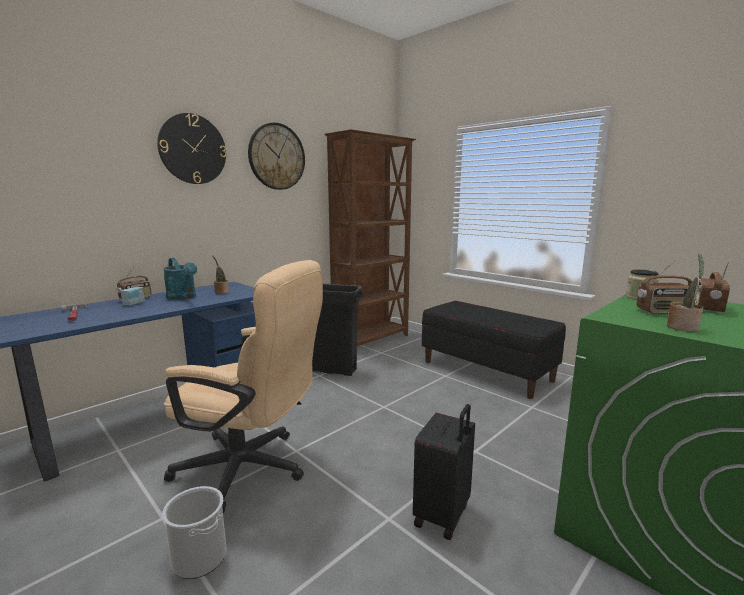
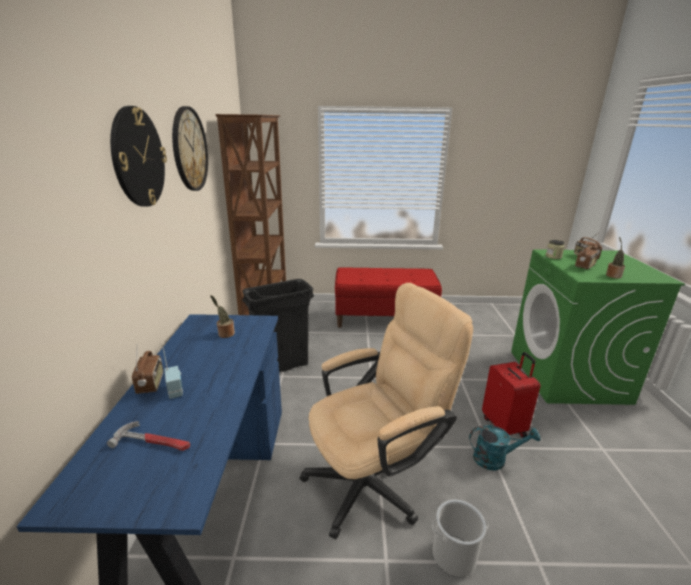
camera: 45 degrees left, 10 degrees up
(183, 297) = (207, 357): turquoise watering can -> turquoise watering can (495, 459)
(443, 515) = (504, 426): black suitcase -> red suitcase
(487, 371) = (384, 318): black bench -> red bench

